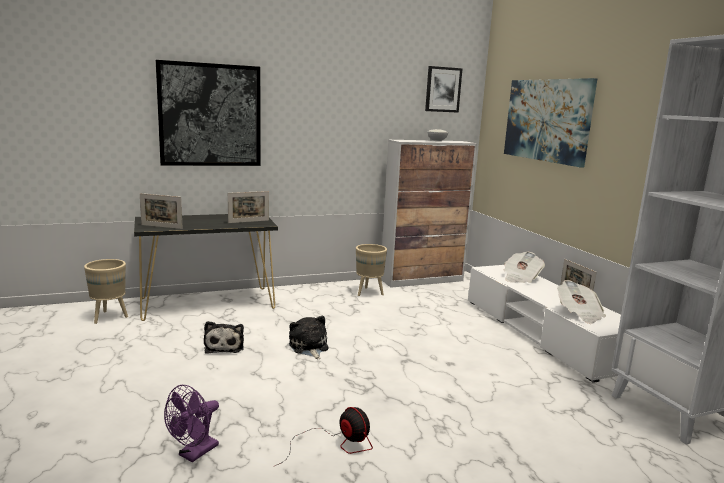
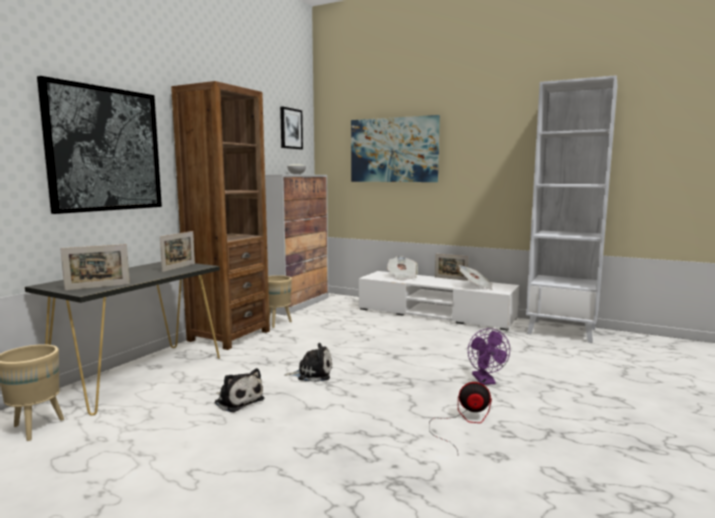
camera: 40 degrees left, 5 degrees down
(194, 454) = (390, 481): purple fan -> purple fan (485, 381)
(309, 347) = (312, 374): plush toy -> plush toy turned 150 degrees clockwise
(314, 292) = (229, 336): none -> brown bookcase

